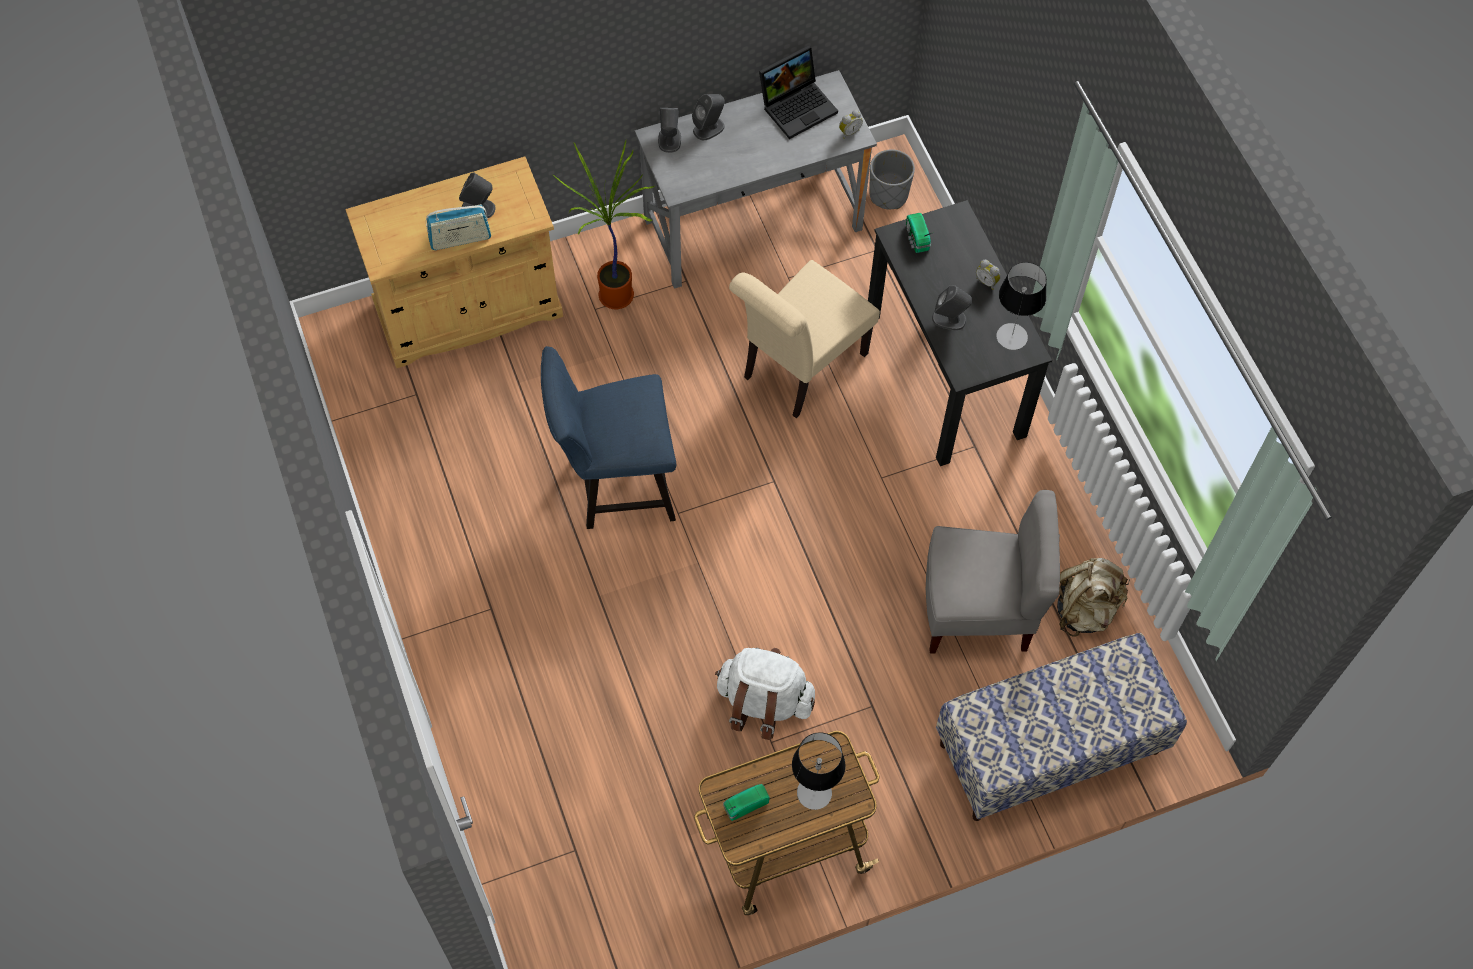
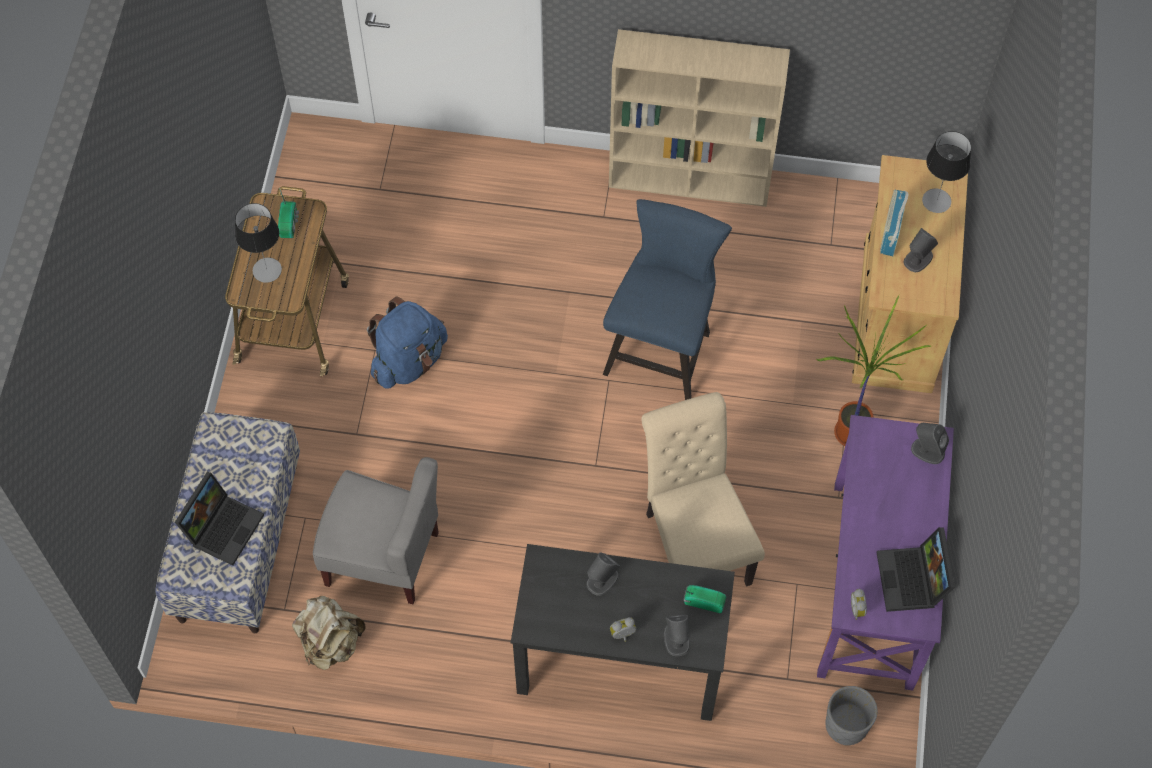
camera: 120 degrees right, 0 degrees up
(401, 549) = (691, 179): none -> beige bookcase
(709, 128) = (924, 490): grey speaker -> grey speaker (676, 639)
(752, 224) = (873, 584): grey desk -> purple desk
(763, 702) = (409, 361): white backpack -> blue backpack
(978, 610) = (383, 557): grey chair -> grey chair turned 105 degrees counterclockwise
(1012, 336) = (554, 622): table lamp -> table lamp (936, 201)
(1086, 698) = (223, 526): none -> laptop

